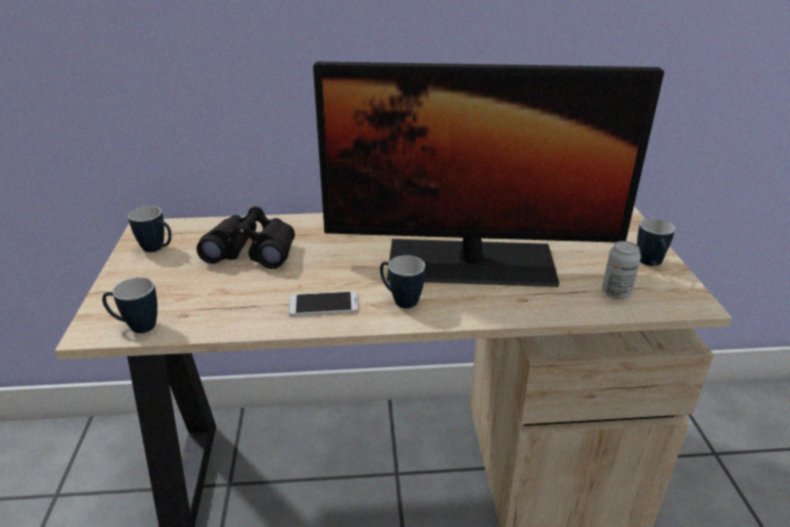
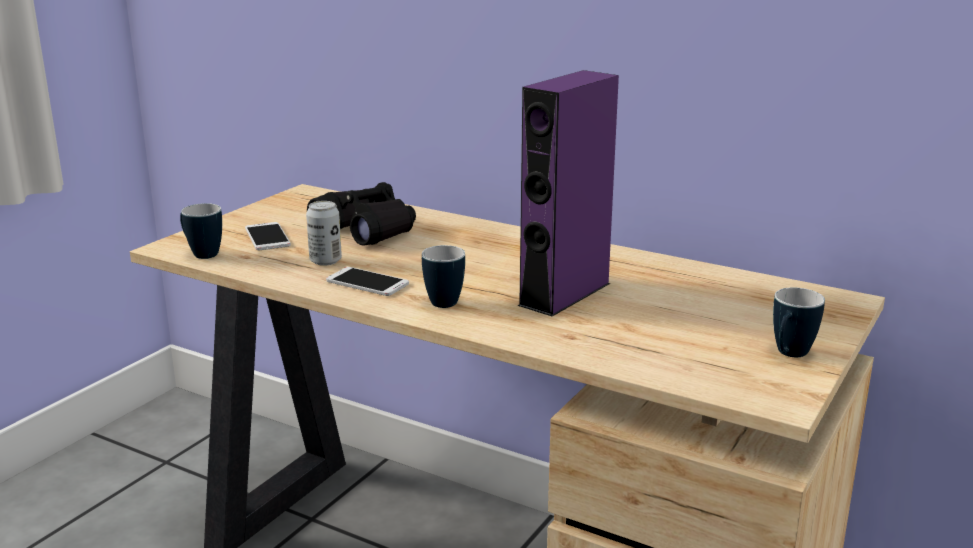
camera: 35 degrees right, 10 degrees down
(158, 249) = (291, 209): mug -> none
(176, 287) = (267, 237): none -> phone
(470, 263) = (564, 294): monitor -> purple speaker
(616, 292) = (693, 363): can -> can (325, 261)

